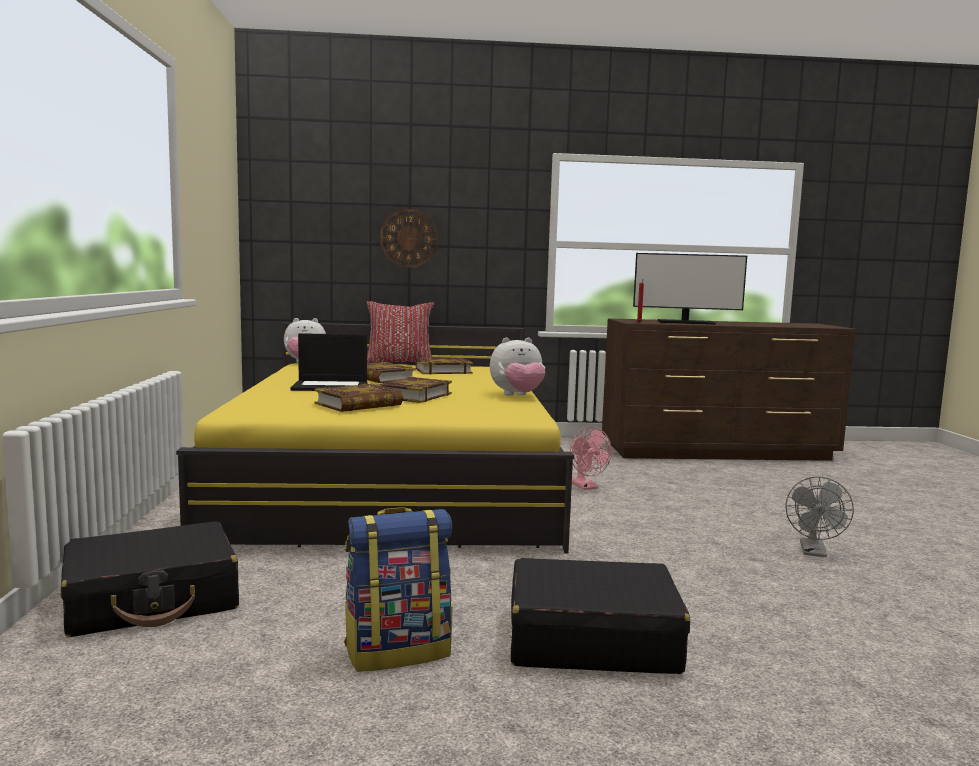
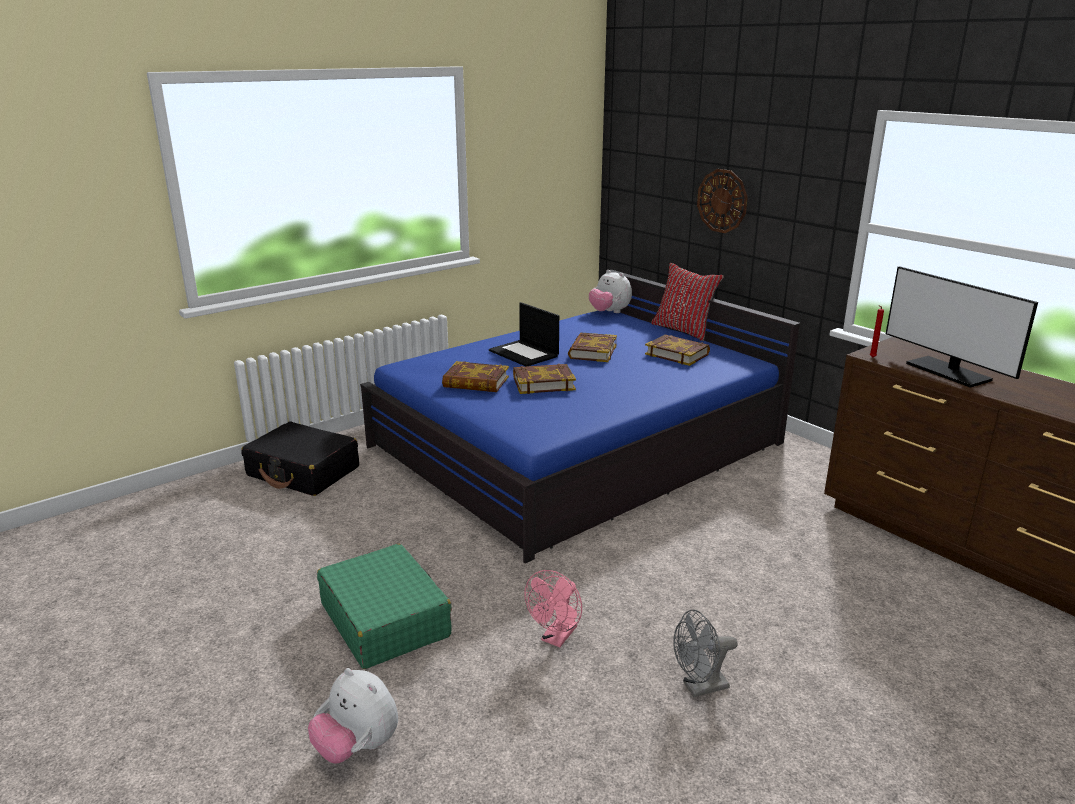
camera: 55 degrees right, 15 degrees up
(394, 482) = (577, 445): yellow bed -> blue bed
(398, 650) = (310, 561): backpack -> none
(517, 396) = (618, 410): plush toy -> plush toy (357, 747)
(586, 487) = (701, 519): pink fan -> pink fan (556, 638)
(591, 639) = (385, 619): black suitcase -> green suitcase

